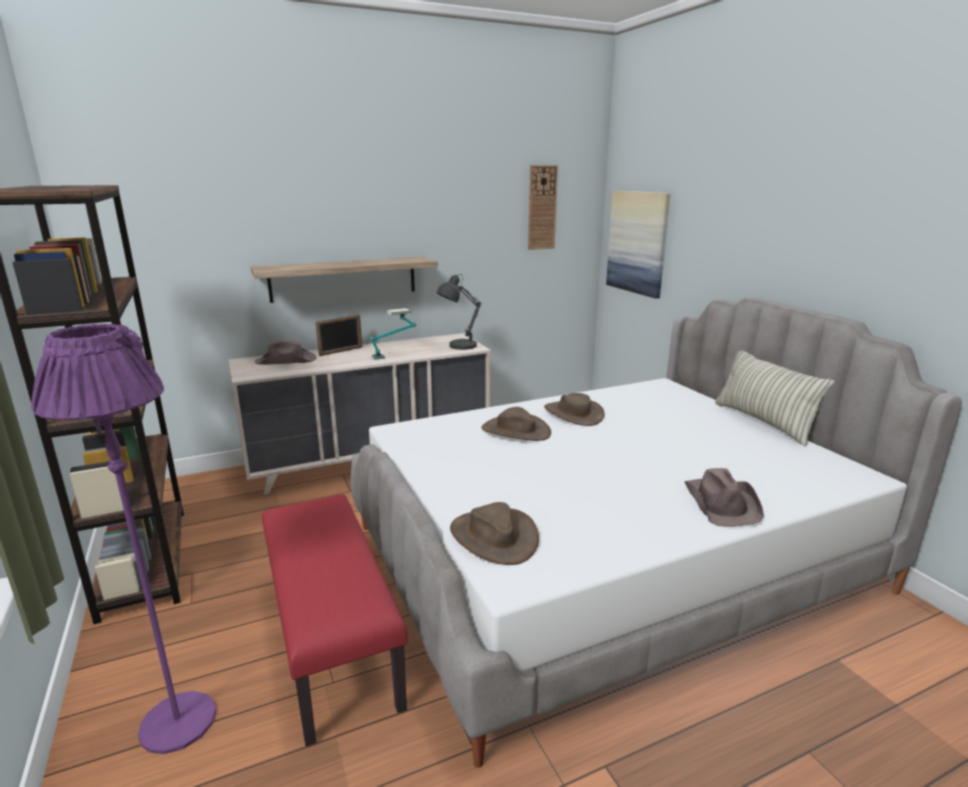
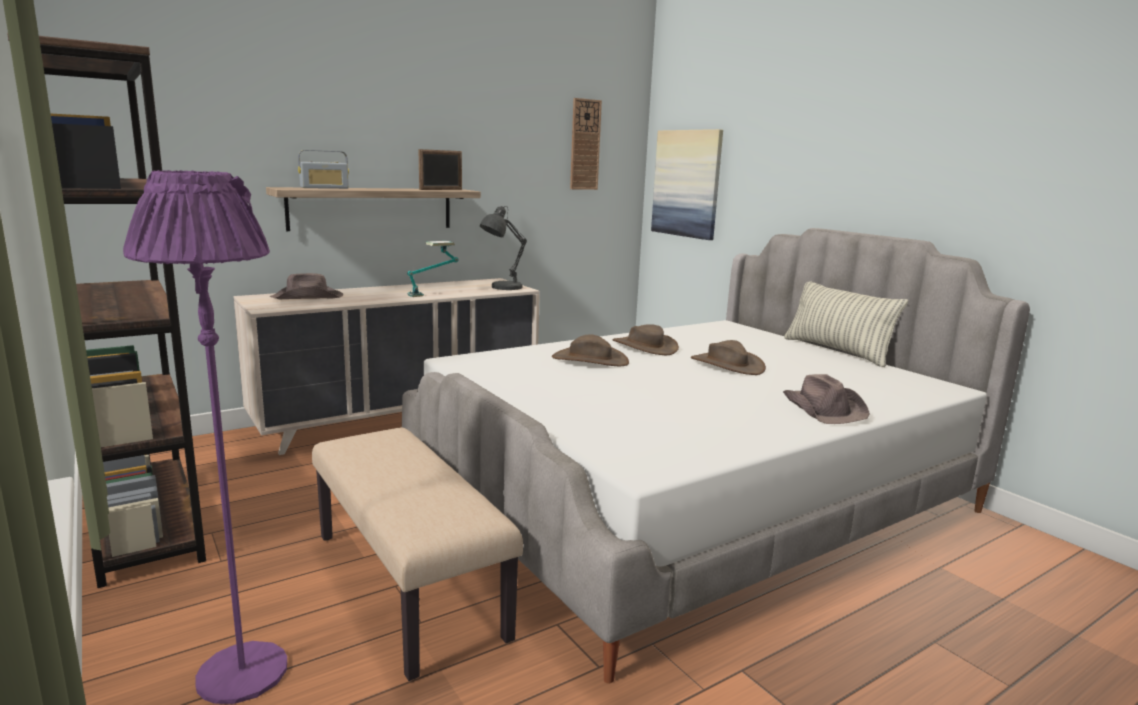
camera: 10 degrees left, 5 degrees down
(299, 265) = (324, 188): none -> radio
(334, 640) = (409, 584): red bench -> beige bench
(341, 351) = (368, 290): picture frame -> picture frame (441, 189)
(493, 537) = (606, 438): brown hat -> brown hat (727, 365)

